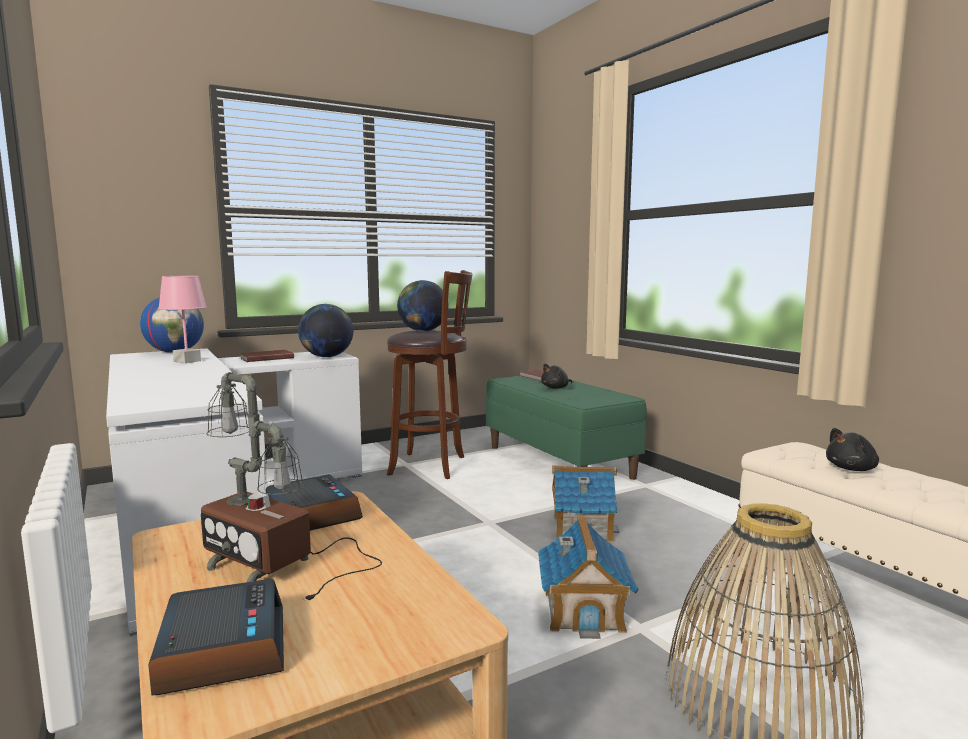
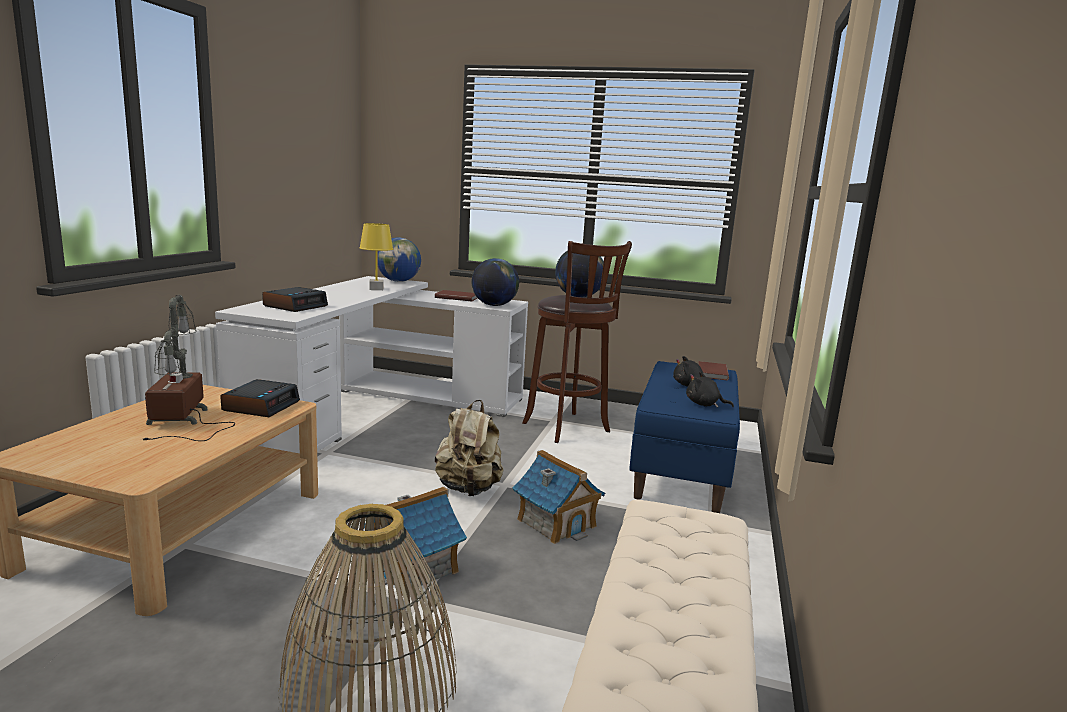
camera: 45 degrees right, 5 degrees up
(187, 361) = (376, 289): pink table lamp -> yellow table lamp
(222, 649) = (77, 440): alarm clock -> alarm clock (295, 306)
(474, 538) = (469, 489): none -> beige backpack
(559, 462) = (683, 468): green bench -> blue bench
(852, 469) = (669, 557): black plush toy -> black plush toy (704, 404)

